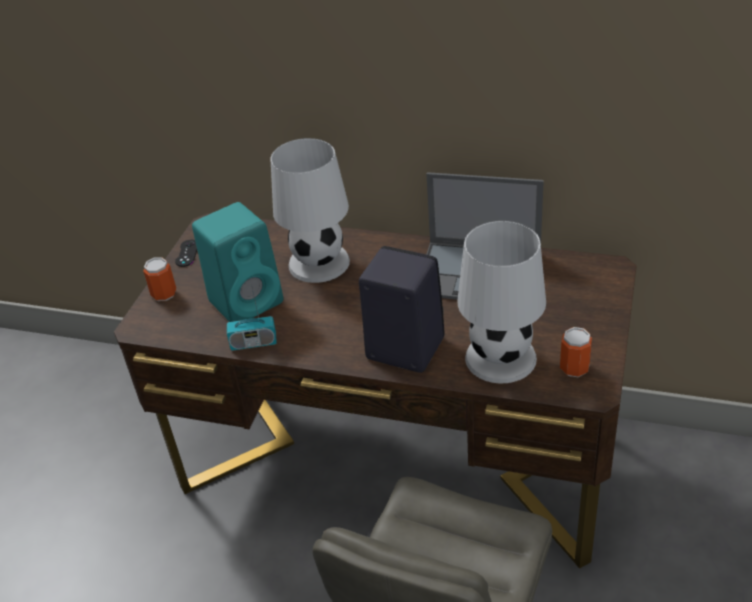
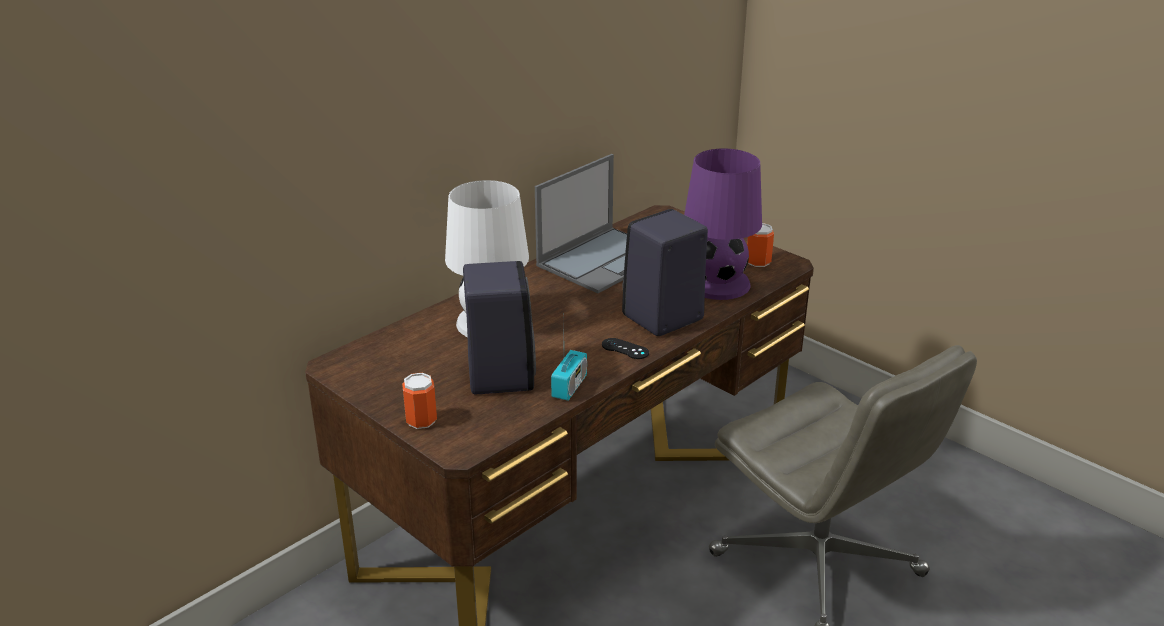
camera: 65 degrees left, 10 degrees down
(187, 253) = (367, 390): black game controller -> black game controller (625, 349)
(248, 300) = (499, 374): turquoise speaker -> black speaker
(501, 357) = (718, 283): white table lamp -> purple table lamp

